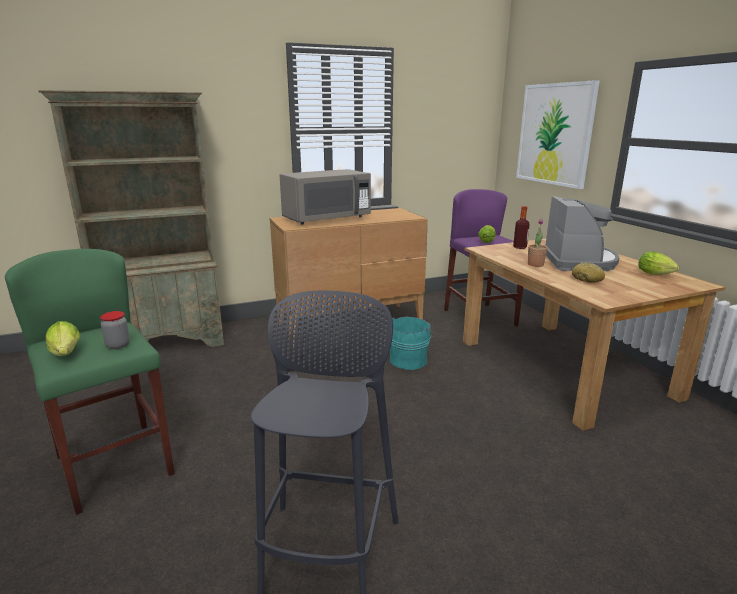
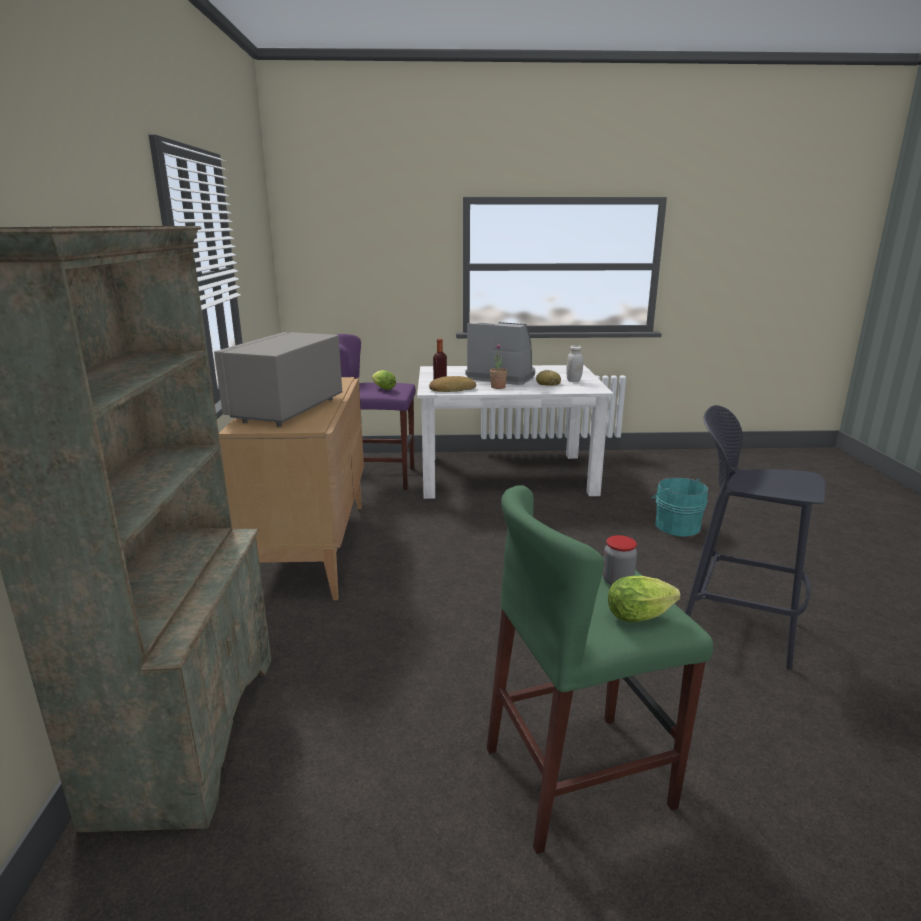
camera: 70 degrees left, 0 degrees up
(326, 219) = (287, 409): grey microwave -> grey microwave turned 150 degrees counterclockwise
(409, 360) = (441, 532): turquoise bucket -> turquoise bucket (676, 526)
(499, 253) = (452, 389): none -> bread
(555, 134) = (375, 264): picture -> none
(561, 367) = (505, 475): brown dining table -> white dining table
(626, 288) = (573, 380): none -> white jar
(656, 274) = (550, 369): lettuce -> none

